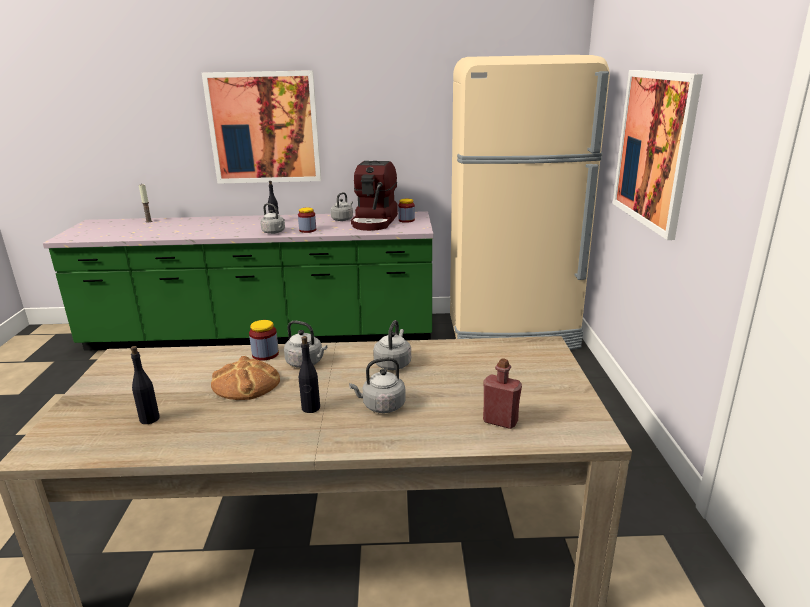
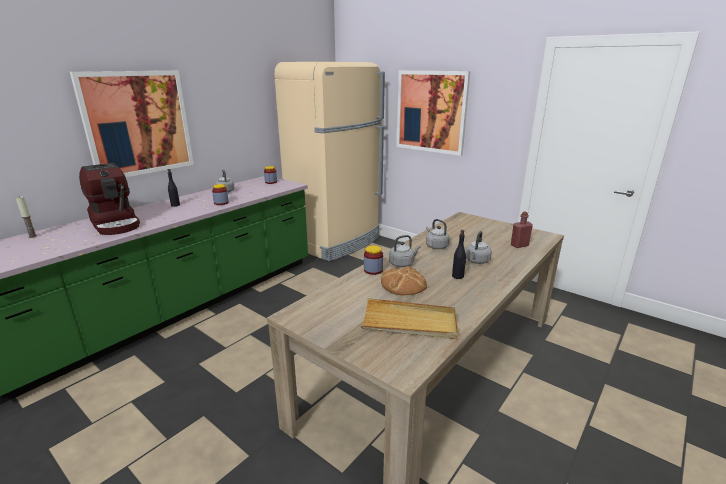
camera: 50 degrees left, 0 degrees up
(149, 419) = (409, 322): black bottle -> beige tray
(274, 232) = (198, 210): grey kettle -> none
(375, 221) = (253, 187): coffee machine -> coffee machine (116, 223)

